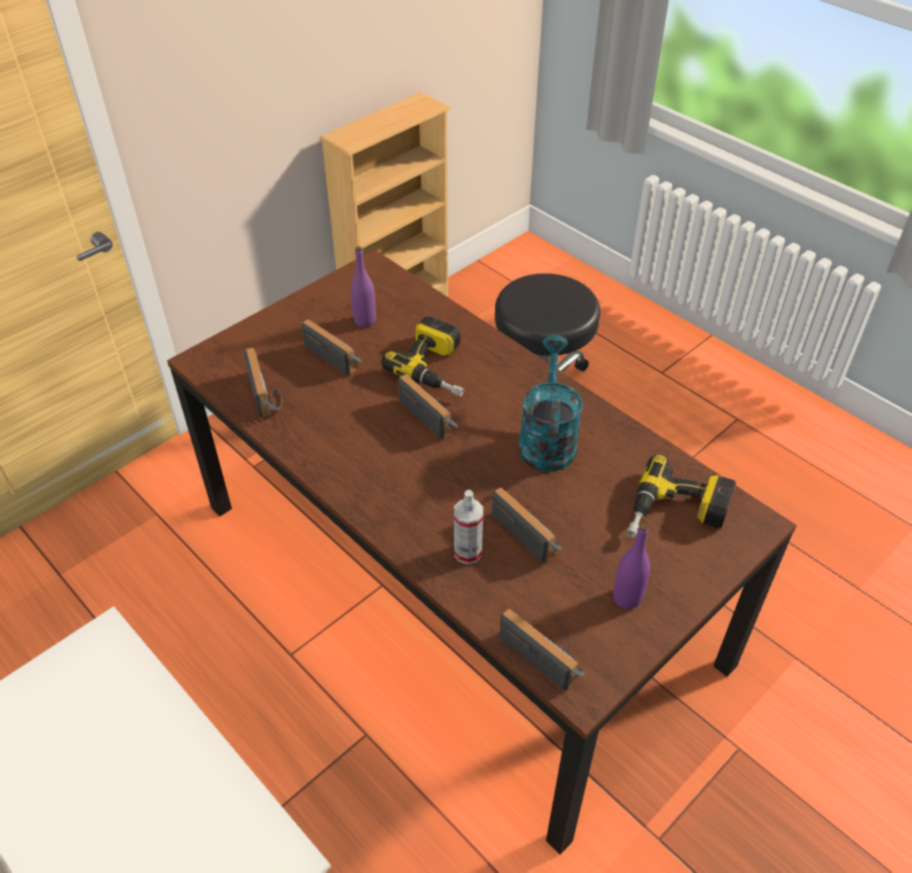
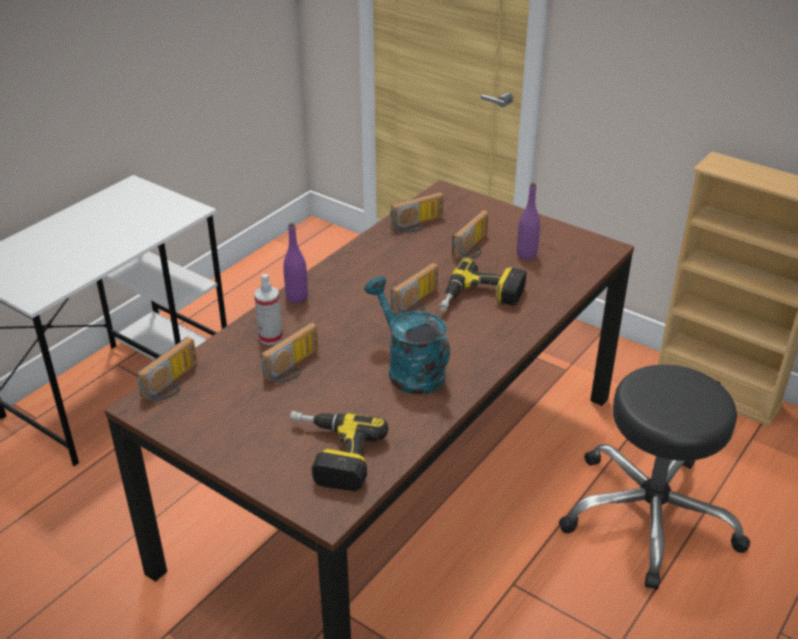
camera: 80 degrees right, 10 degrees down
(547, 439) = (409, 369): turquoise watering can -> turquoise watering can turned 120 degrees counterclockwise
(627, 598) = (231, 426): purple bottle -> purple bottle (297, 297)

